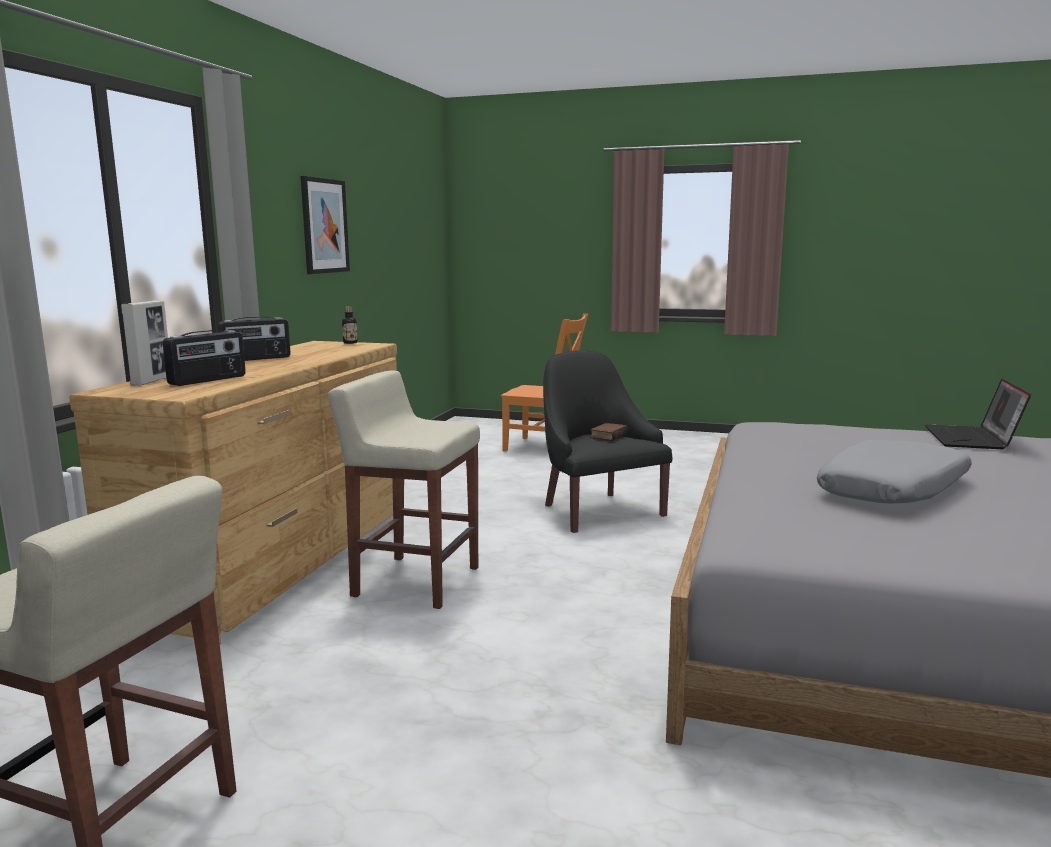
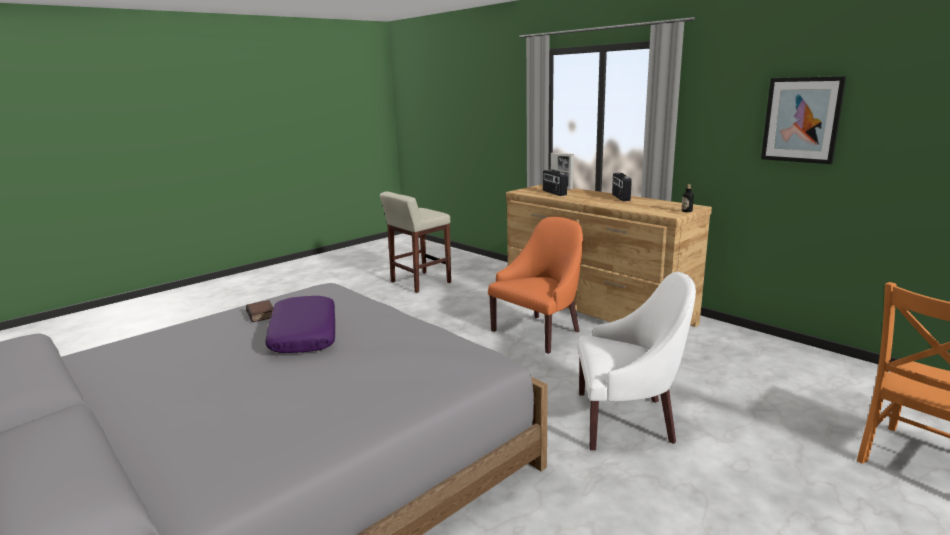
camera: 120 degrees right, 5 degrees up
(414, 581) = (539, 332): beige stool -> orange armchair
(598, 510) = (626, 419): black armchair -> white armchair
(608, 435) = (626, 354): book -> book (262, 314)
(894, 491) = (303, 335): grey pillow -> purple pillow
(972, 439) = (308, 427): laptop -> none

